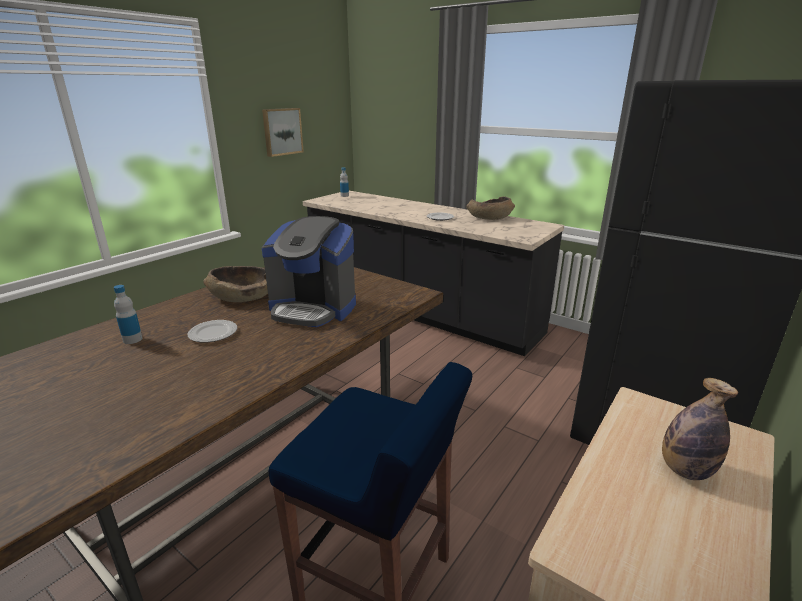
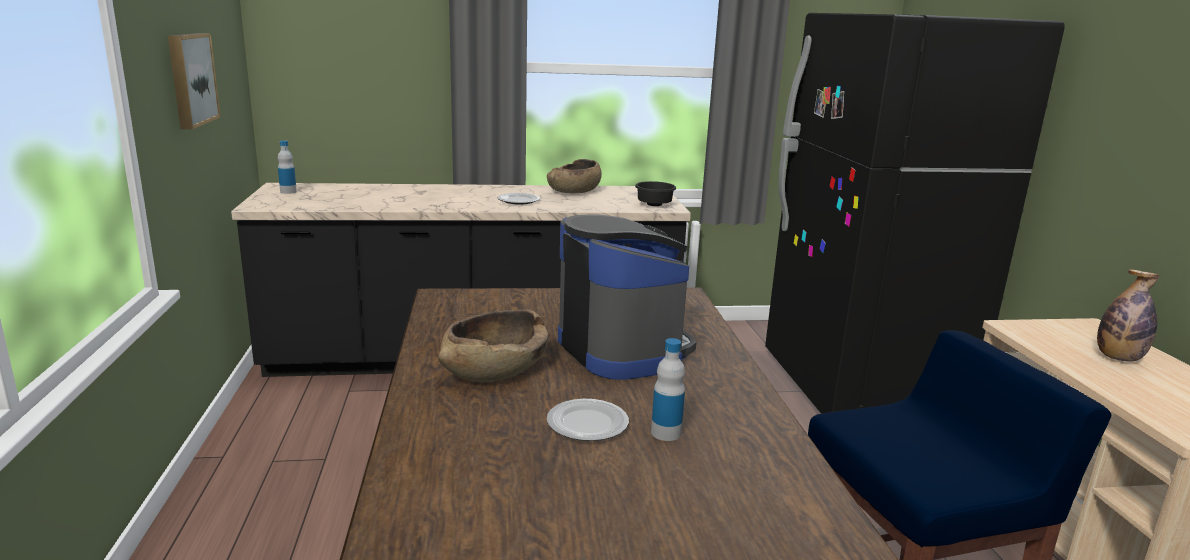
camera: 45 degrees left, 5 degrees down
(132, 339) = (496, 483): bottle -> bottle (666, 433)
(313, 308) = (623, 349): coffee machine -> coffee machine turned 90 degrees counterclockwise
(518, 235) = (653, 205): none -> black bowl

